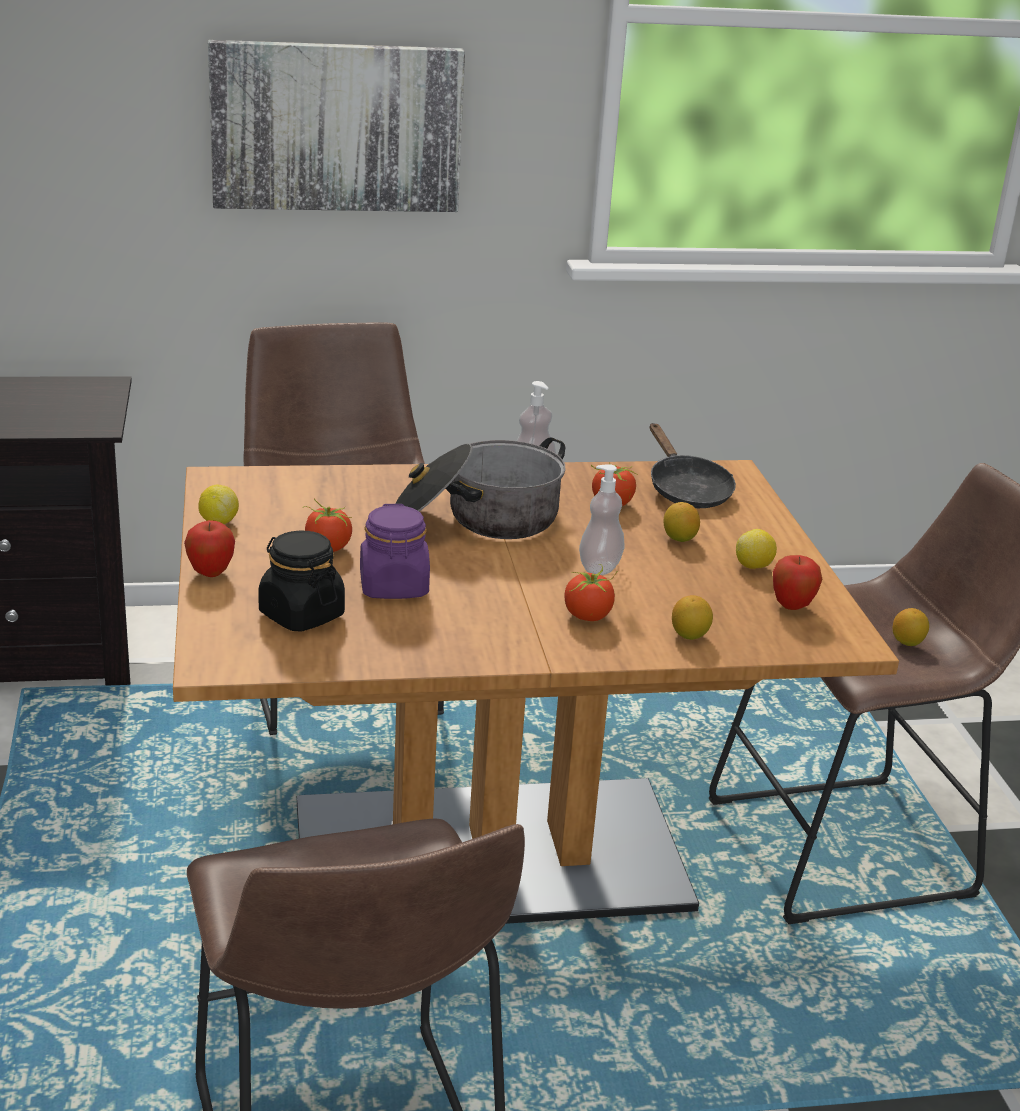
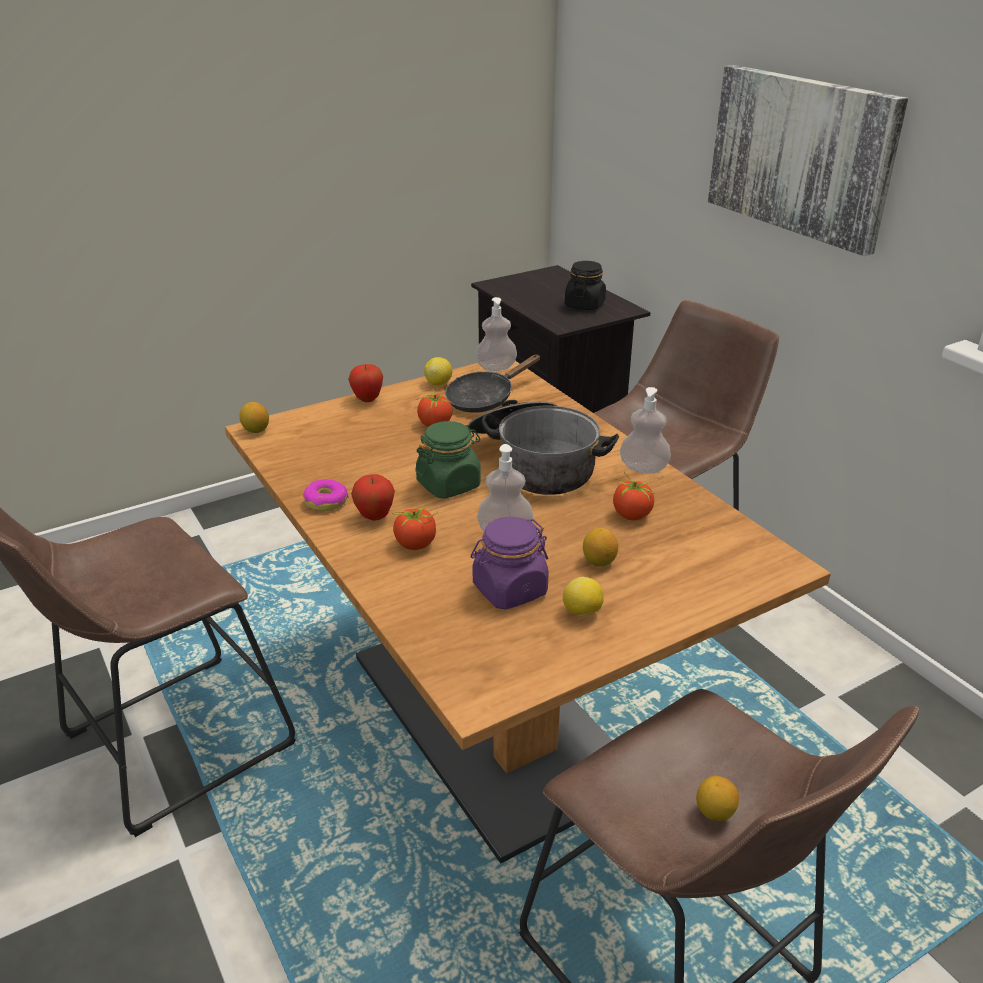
camera: 70 degrees right, 5 degrees up
(217, 480) = (496, 368): none -> soap dispenser
(301, 615) = (335, 439): black jar -> black jar (584, 305)
(394, 587) = (398, 459): purple jar -> purple jar (509, 590)
(456, 649) = (326, 501): none -> donut
(479, 572) = (449, 485): none -> green jar
(686, 490) = (706, 547): black frying pan -> black frying pan (485, 399)
(689, 635) = (419, 599): lemon -> lemon (256, 430)
(792, 606) = (519, 649): apple -> apple (375, 517)

